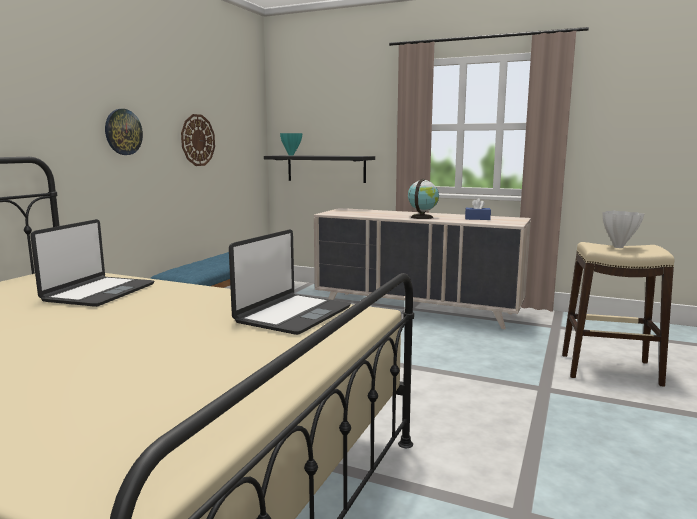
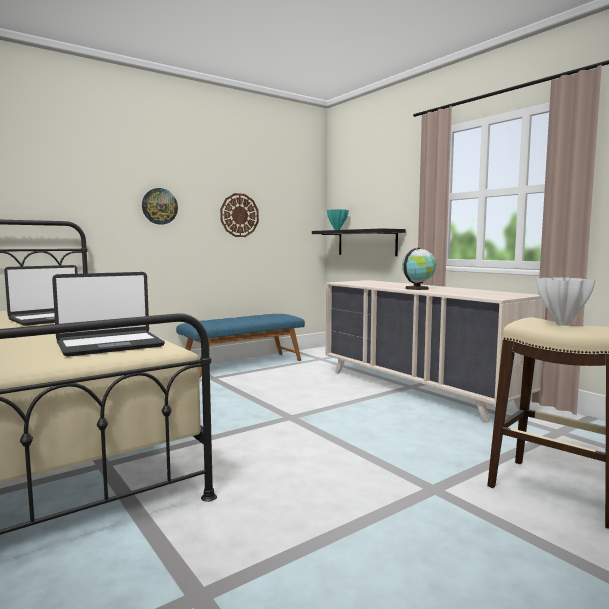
camera: 30 degrees right, 5 degrees down
(477, 219) = (473, 292): blue tissue box -> none

